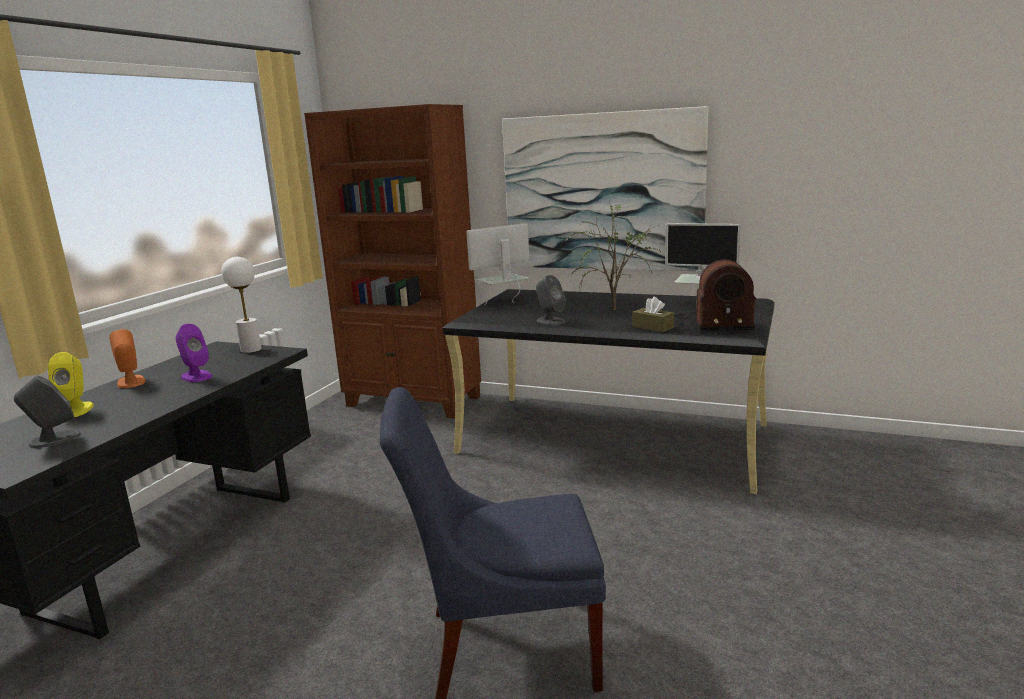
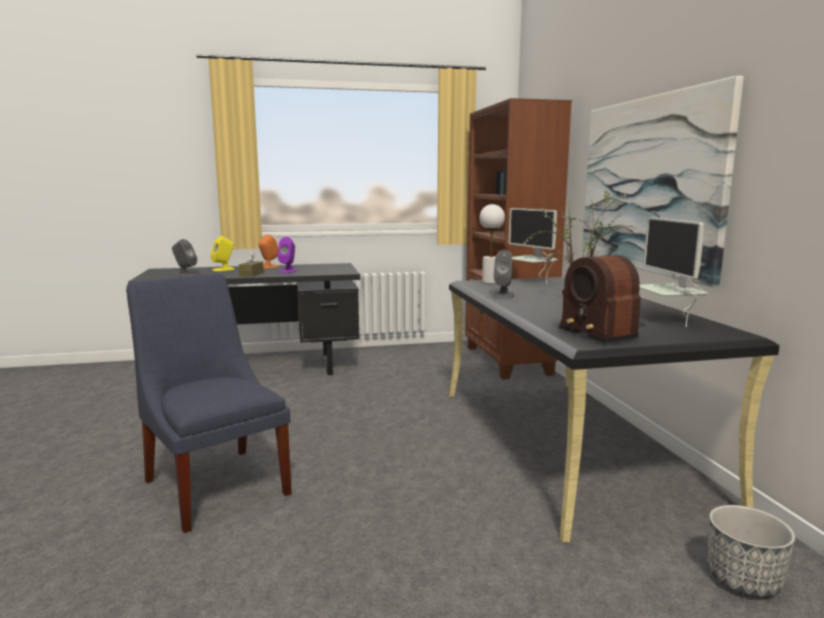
camera: 55 degrees right, 5 degrees down
(251, 350) = (343, 268): white table lamp -> white table lamp (490, 282)
(503, 302) = (532, 281): monitor -> monitor turned 150 degrees counterclockwise
(653, 327) = (544, 317): brown tissue box -> brown tissue box (251, 274)
(828, 456) = (744, 580): none -> planter

